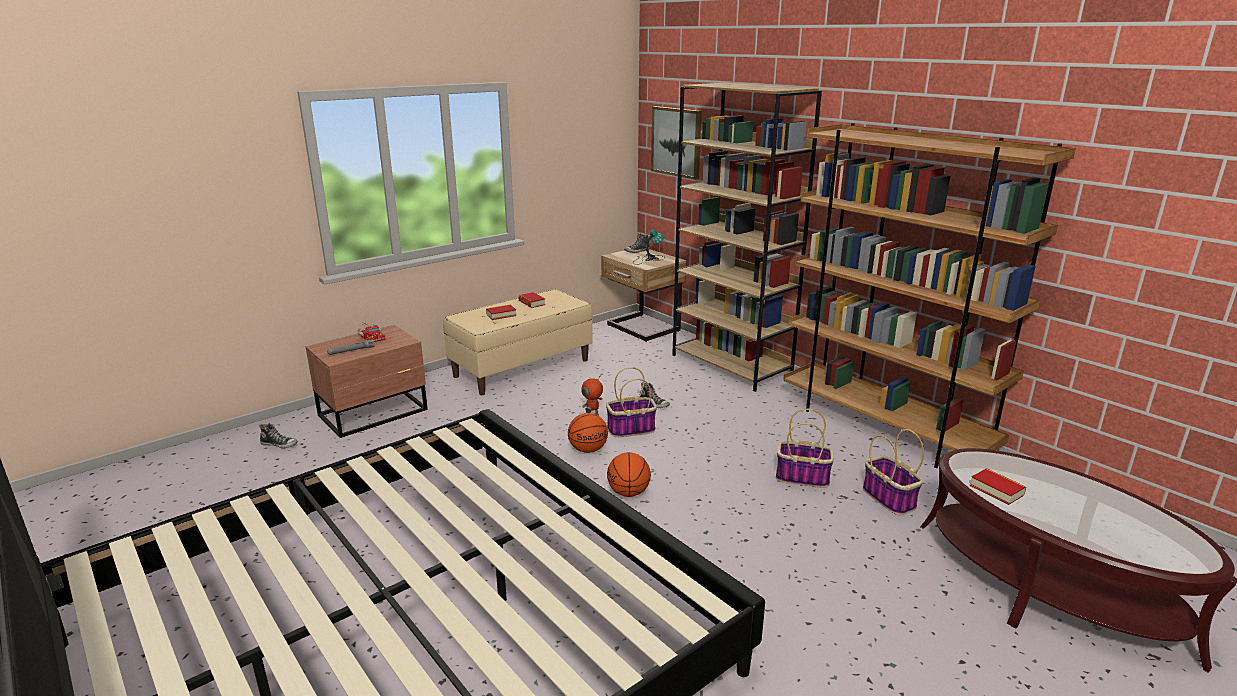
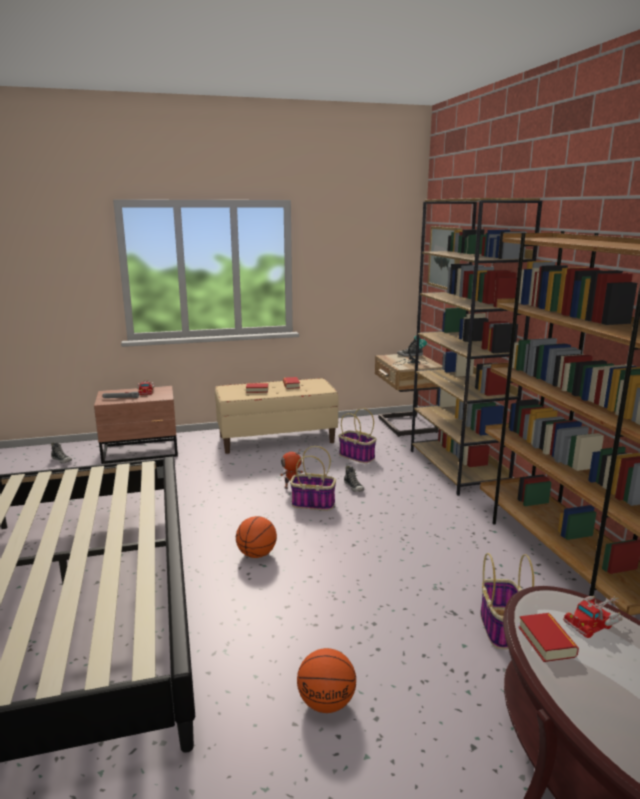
camera: 25 degrees right, 5 degrees down
(588, 449) = (261, 512): basketball -> basketball (327, 703)
(803, 477) = (428, 583): basket -> basket (357, 456)
(1009, 467) = (593, 621): none -> toy truck

